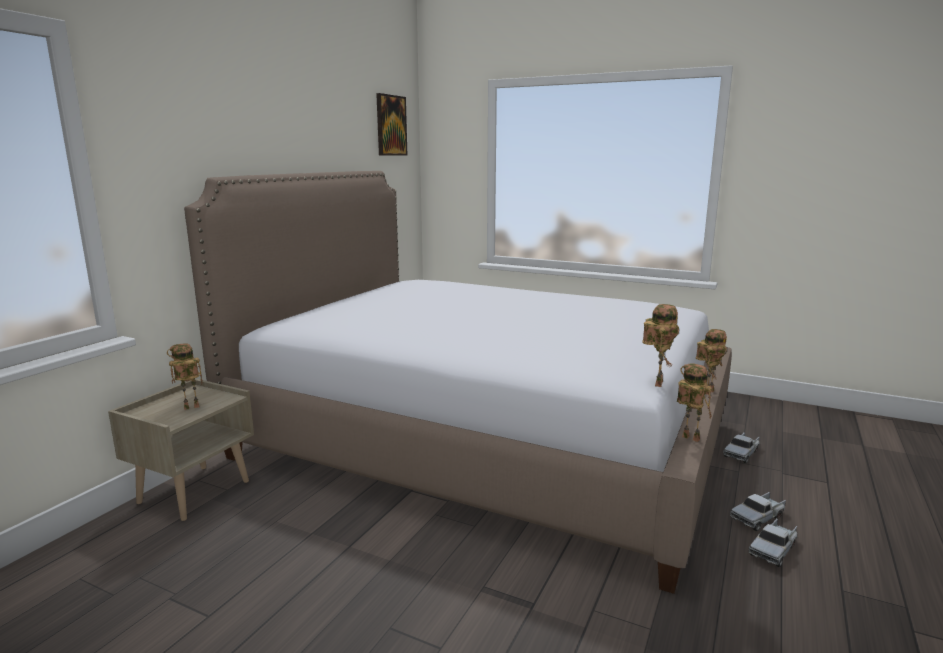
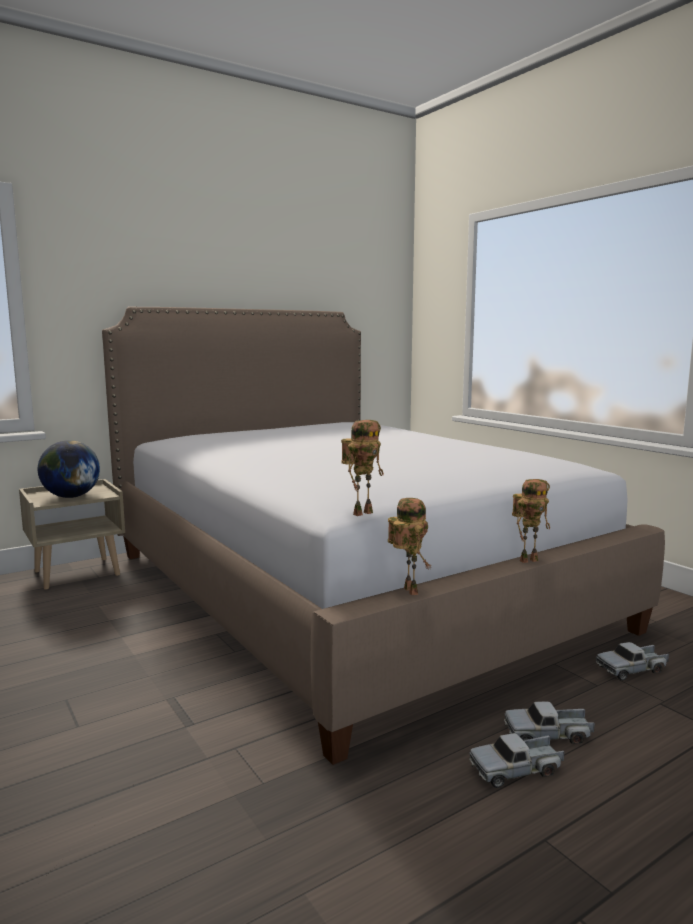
camera: 30 degrees right, 5 degrees down
(190, 408) = (71, 497): toy robot -> globe
(391, 125) = (368, 268): picture -> none

